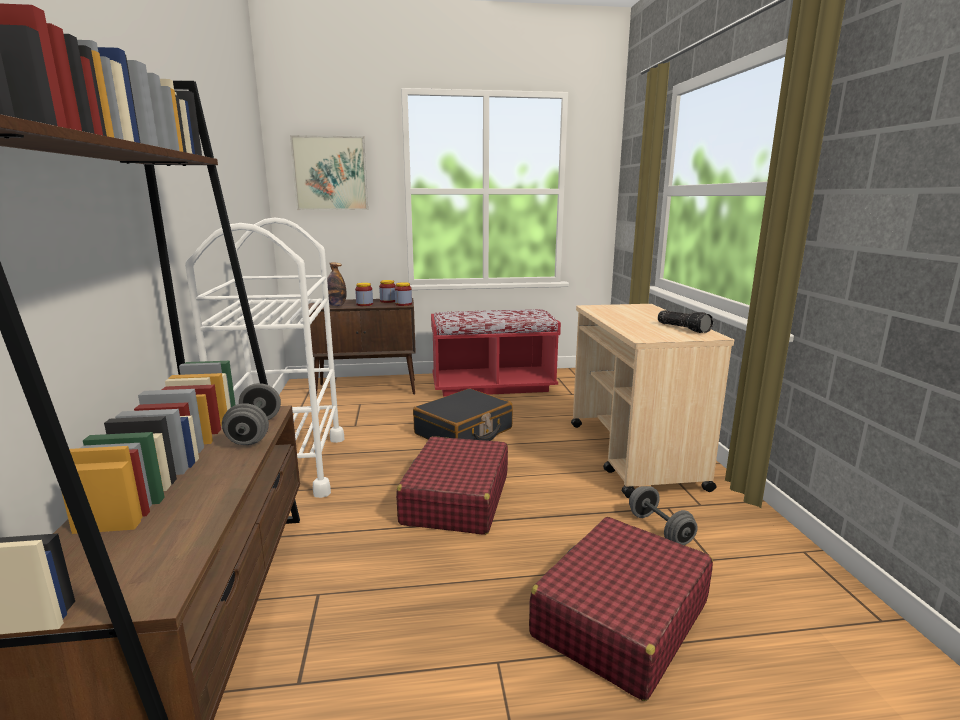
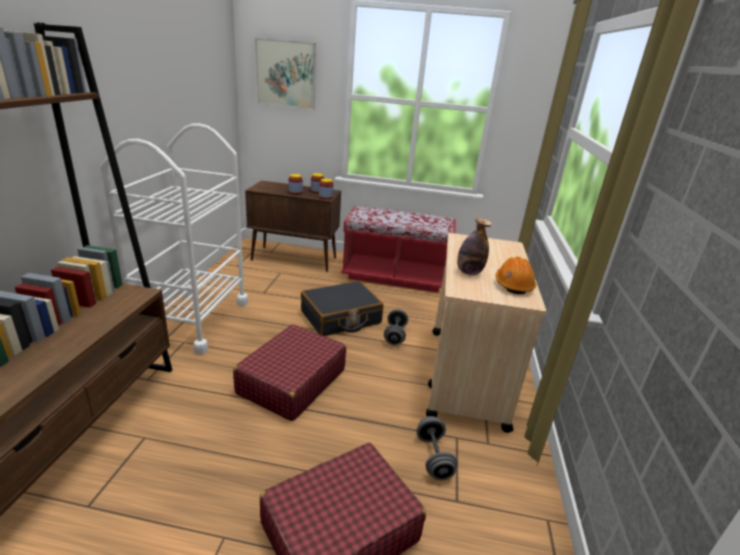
camera: 15 degrees right, 10 degrees up
(255, 431) = (114, 311): grey dumbbell -> grey dumbbell (395, 335)
(335, 306) = (272, 190): bottle -> bottle (469, 272)
(683, 328) = (513, 284): flashlight -> orange hard hat

